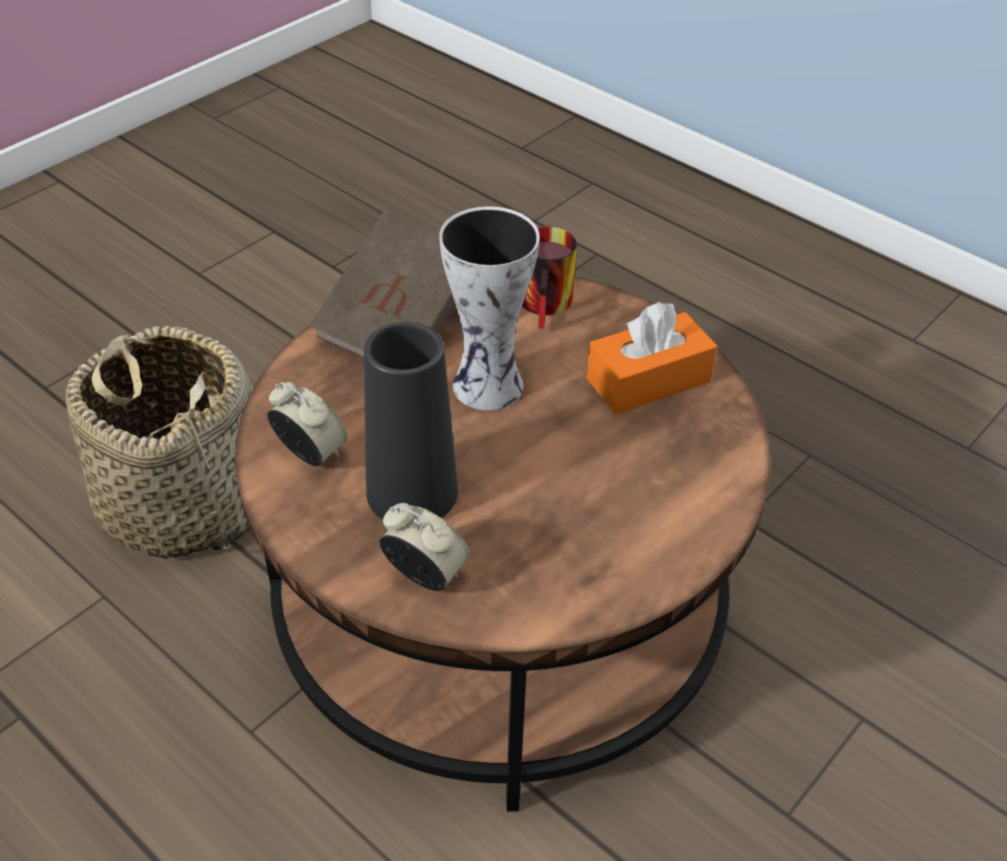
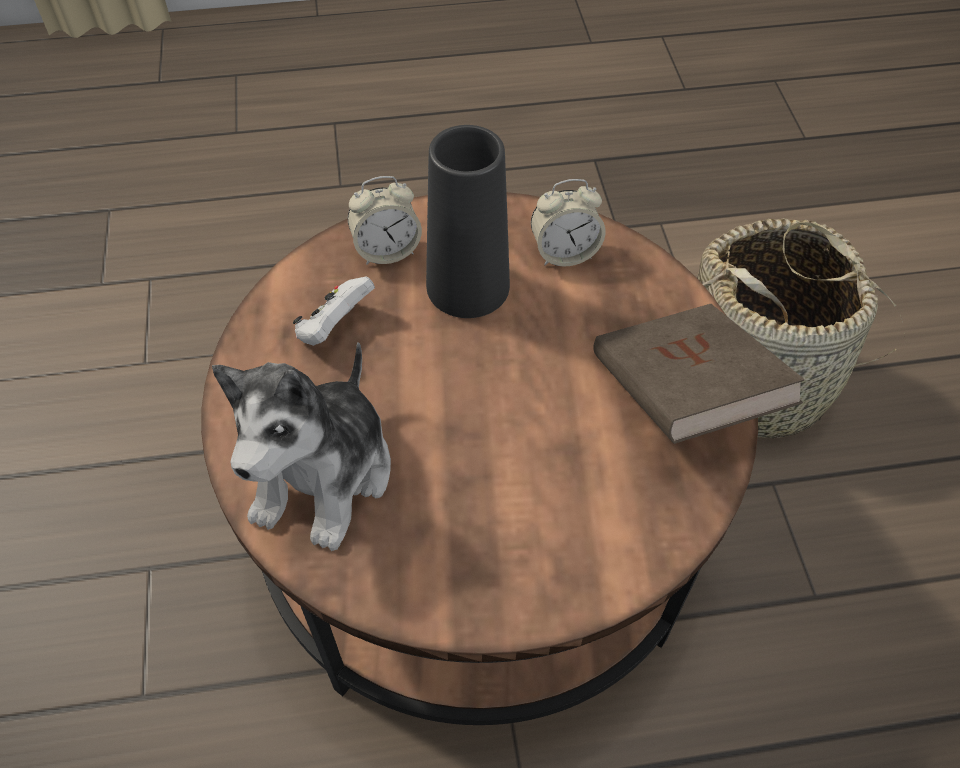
camera: 130 degrees right, 10 degrees up
(490, 387) = (537, 406): vase -> none
(549, 549) = (334, 328): none -> white game controller
(550, 305) = (616, 539): mug -> none
(648, 380) = (434, 537): orange tissue box -> none
(675, 461) = (324, 474): none -> plush toy

